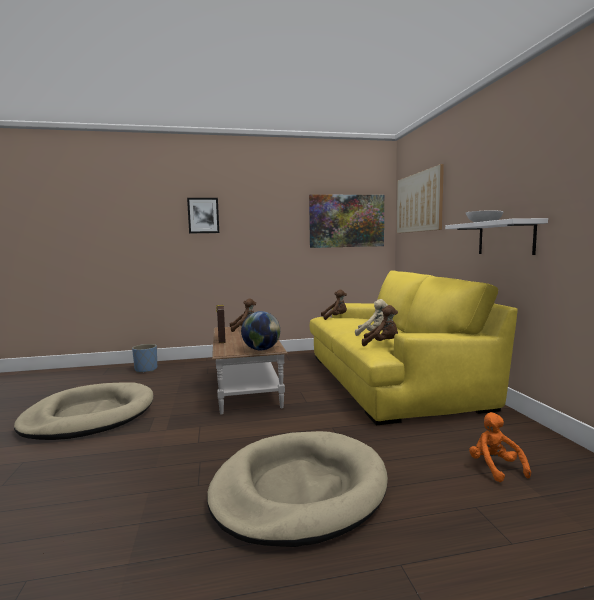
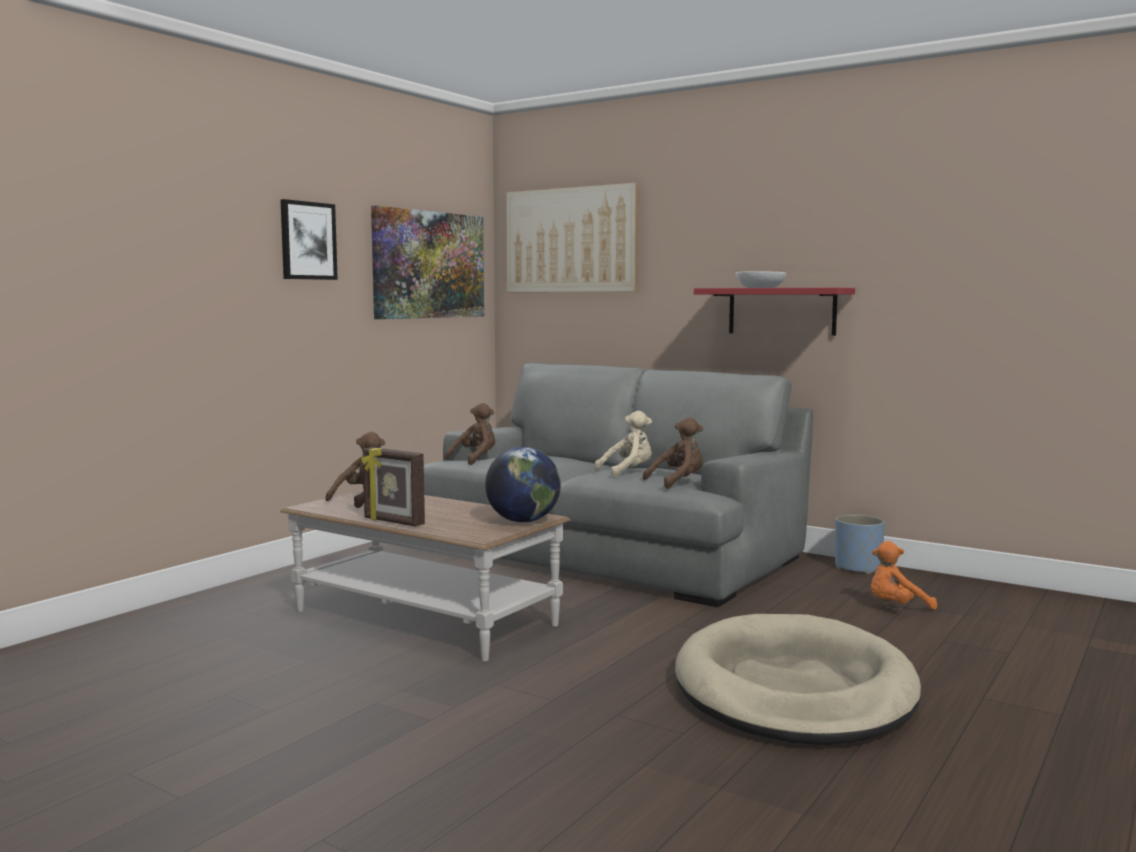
camera: 45 degrees left, 0 degrees up
(89, 416) = (228, 747): beige dog bed -> none
(146, 369) = (92, 650): blue planter -> blue planter (858, 568)
(203, 215) = (173, 238): picture -> picture (308, 241)
(391, 378) = (609, 552): yellow sofa -> grey sofa
(495, 467) = (896, 607): orange plush toy -> orange plush toy turned 45 degrees counterclockwise
(505, 238) = (781, 311): white shelf -> red shelf

